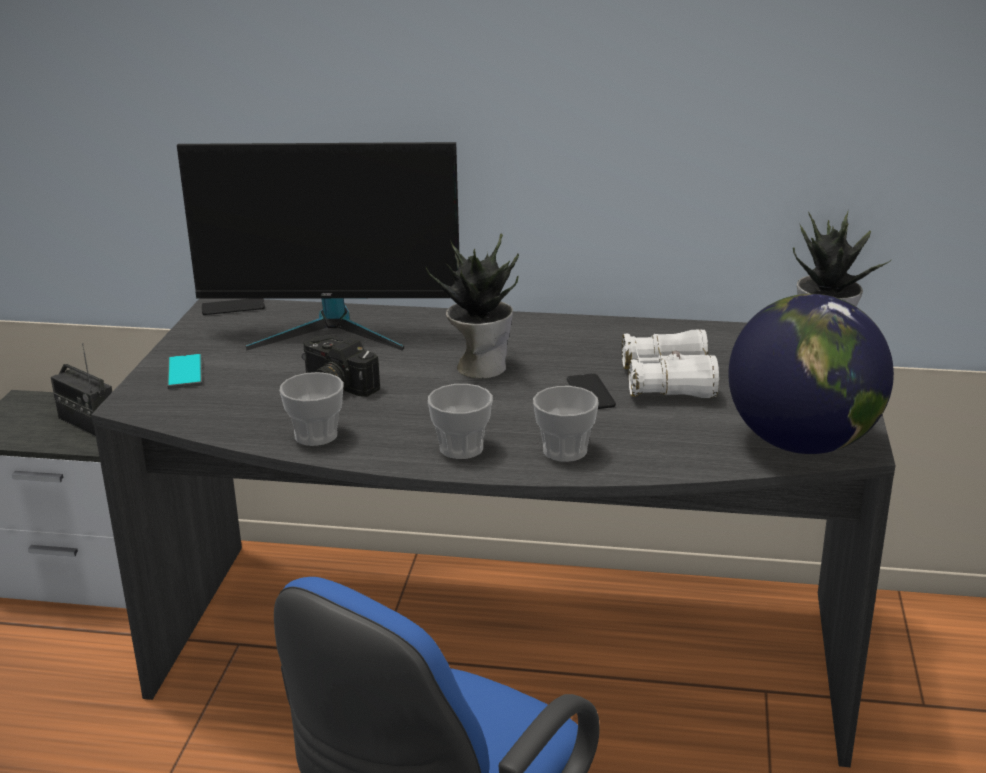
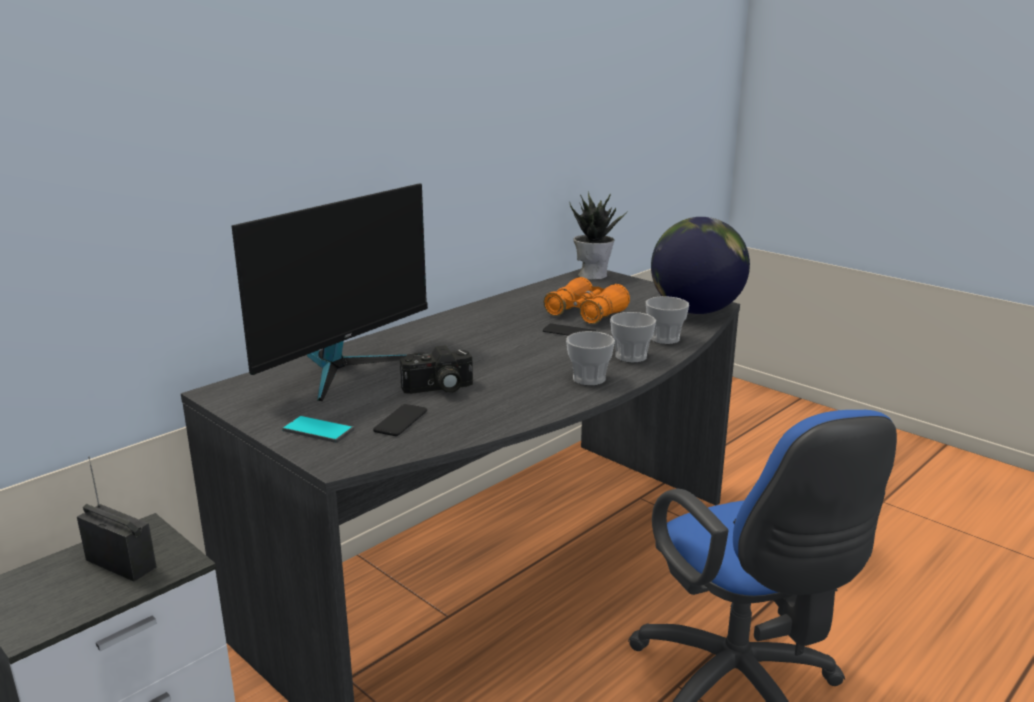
camera: 55 degrees left, 5 degrees down
(87, 423) = (121, 563): radio -> radio turned 135 degrees counterclockwise
(233, 307) = (232, 387): phone -> phone (400, 421)
(316, 435) = (505, 412): cup -> cup (664, 339)
(480, 366) = (486, 345): potted plant -> none
(668, 382) = (586, 314): white binoculars -> orange binoculars

